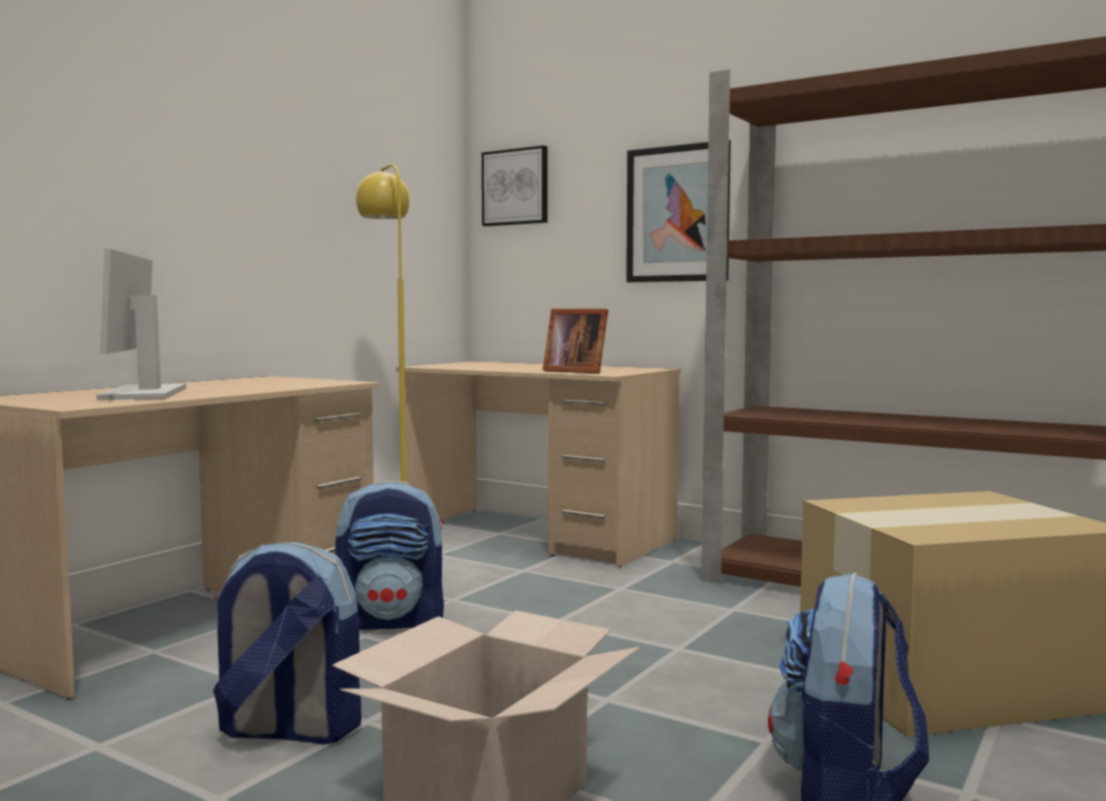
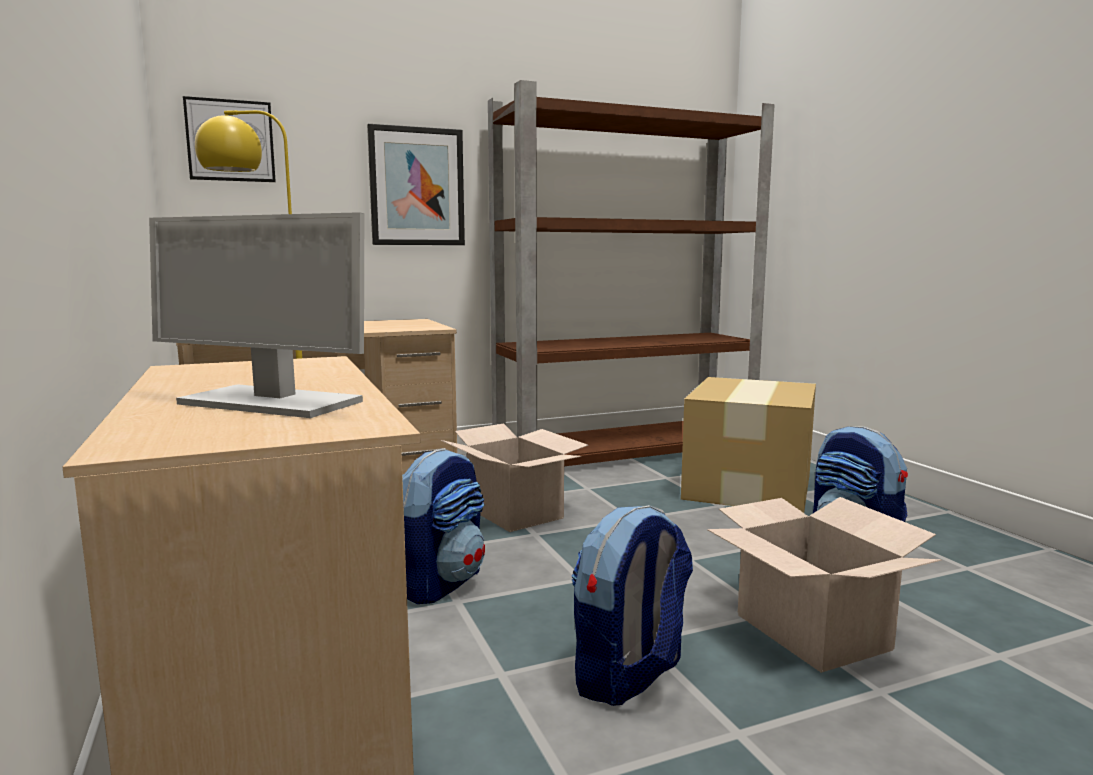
camera: 55 degrees left, 5 degrees up
(575, 371) = (390, 328): picture frame -> none
(595, 601) = (513, 513): none -> cardboard box

